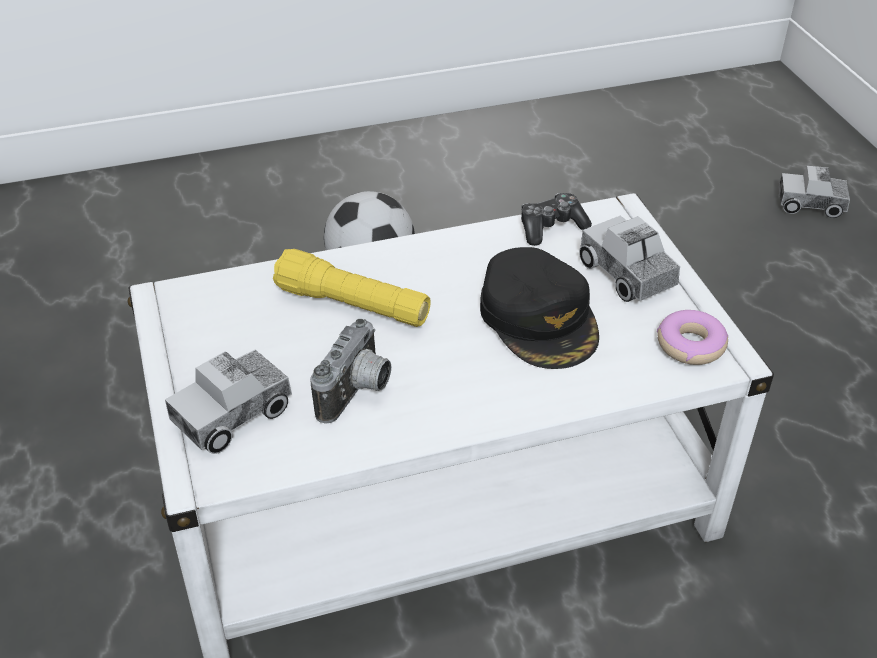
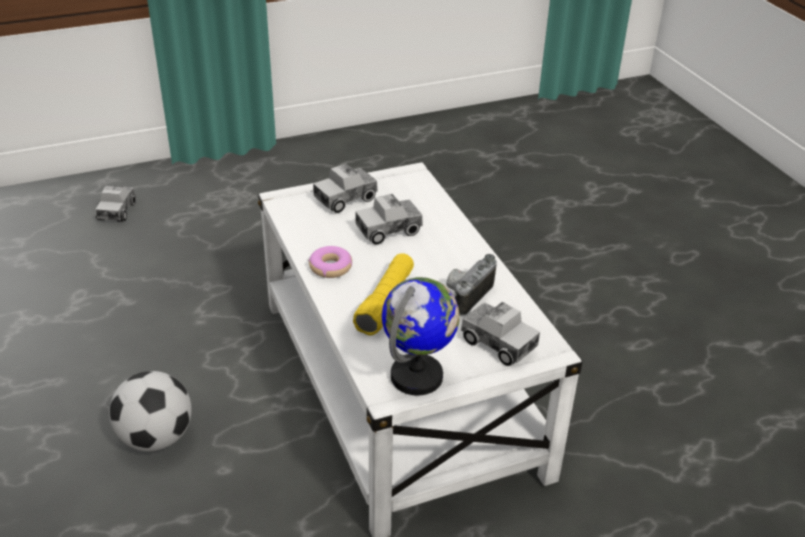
camera: 95 degrees left, 5 degrees down
(188, 325) = (417, 376): none -> globe
(358, 392) = (466, 295): camera -> camera turned 75 degrees counterclockwise
(539, 318) = (389, 230): black cap -> toy truck
(551, 227) = (297, 225): game controller -> none
(691, 345) = (405, 182): donut -> donut (330, 267)

